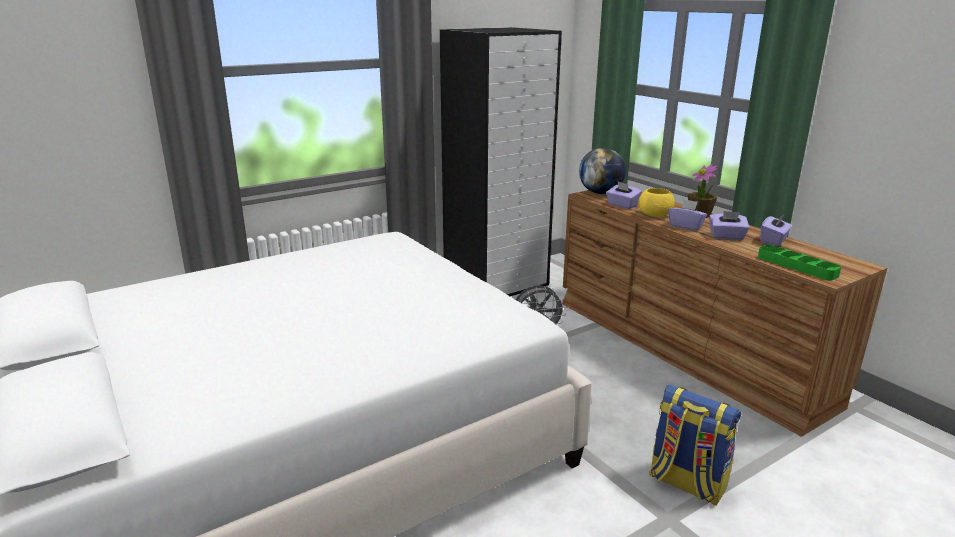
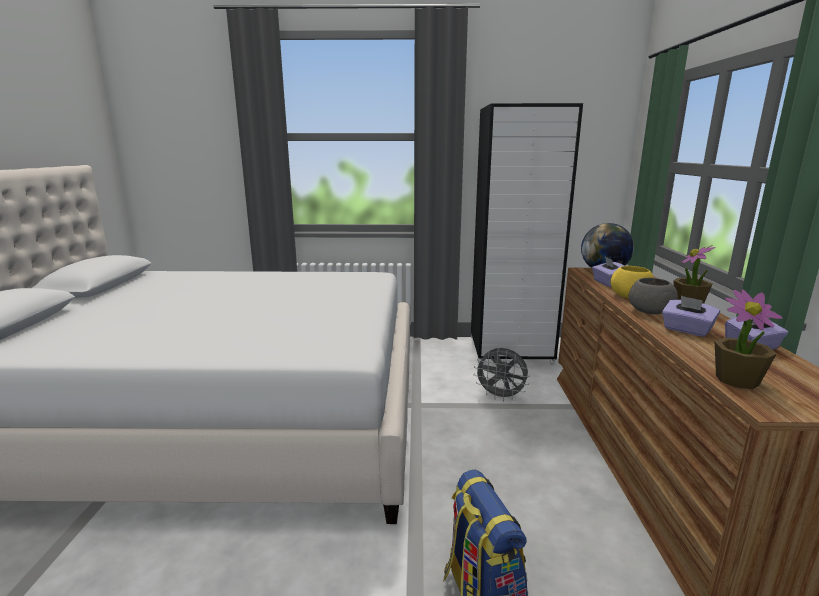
camera: 35 degrees right, 5 degrees down
(685, 226) = (649, 311): purple tissue box -> grey bowl
(796, 266) = (737, 380): green tray -> potted plant

